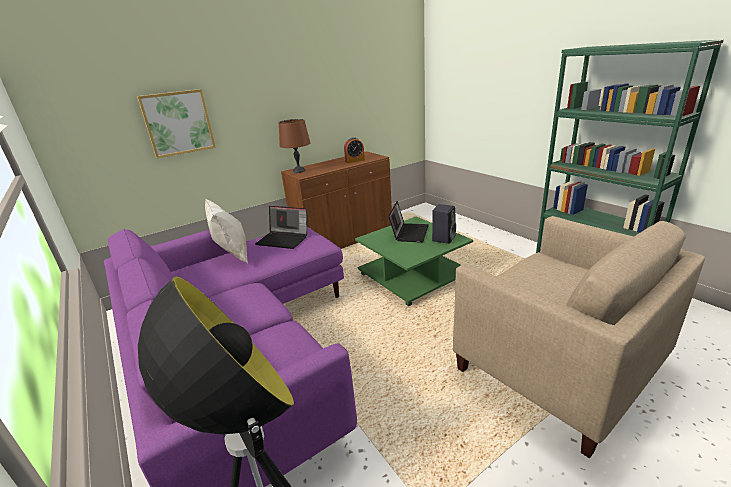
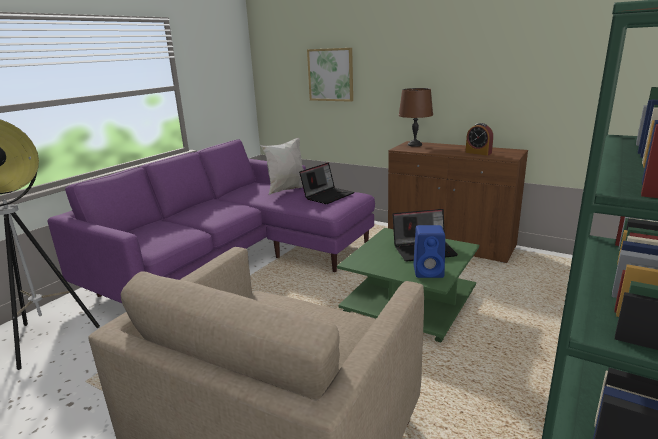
camera: 65 degrees right, 5 degrees down
(284, 239) = (328, 195): laptop -> laptop turned 135 degrees counterclockwise
(443, 238) = (429, 272): black speaker -> blue speaker

